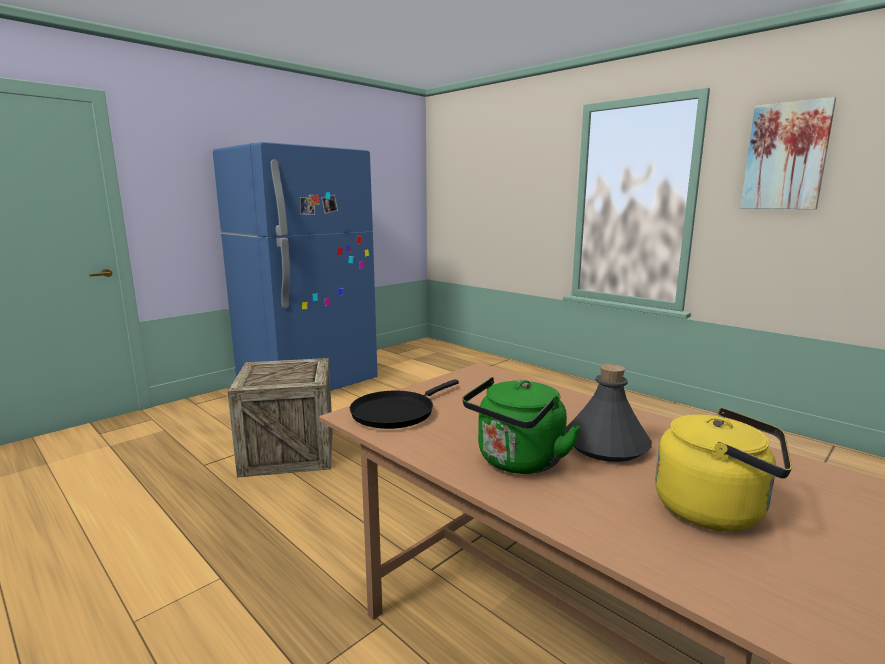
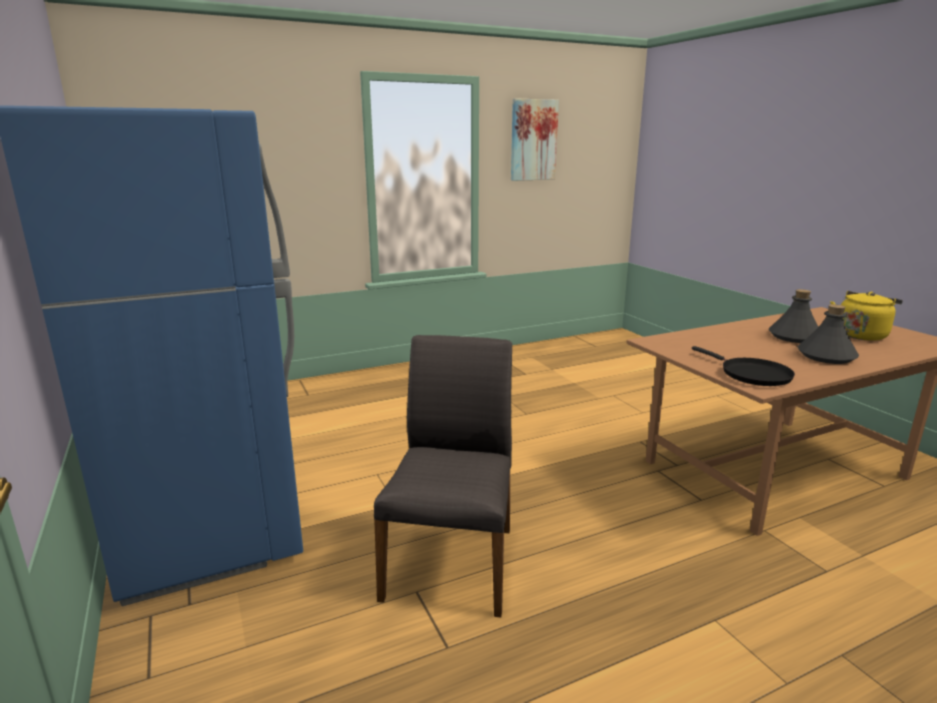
camera: 70 degrees left, 5 degrees up
(289, 452) = (452, 561): crate -> grey chair
(517, 462) = (826, 356): green kettle -> grey bottle

